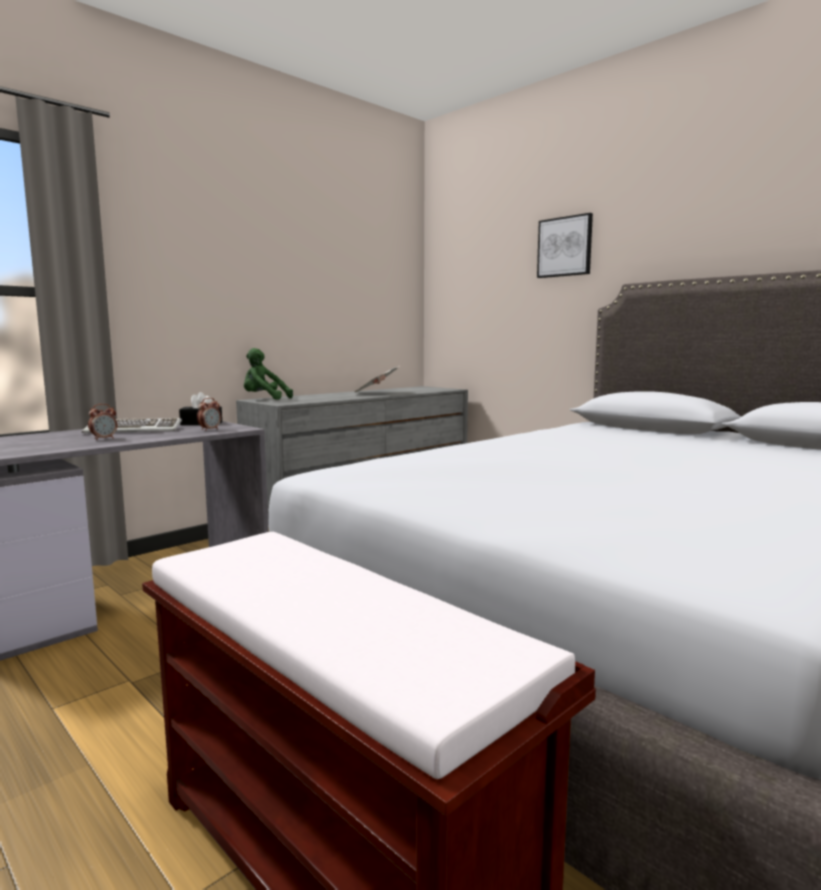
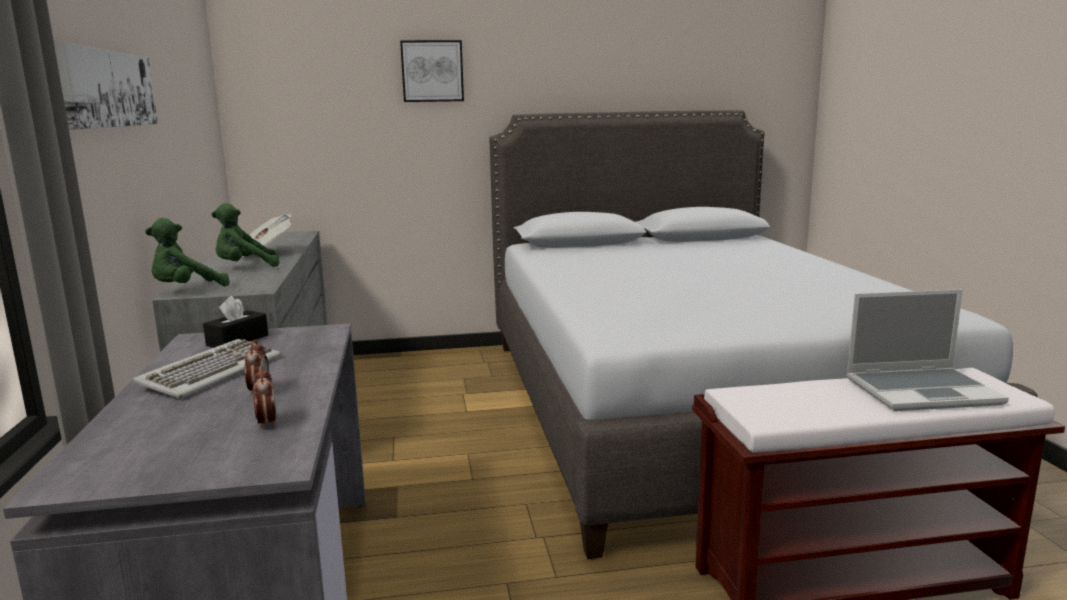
camera: 55 degrees left, 5 degrees up
(210, 429) = (303, 342): alarm clock -> alarm clock (267, 423)
(219, 261) = (106, 89): none -> picture
(333, 396) = (245, 267): none -> green plush toy
(382, 623) = (922, 391): none -> laptop

